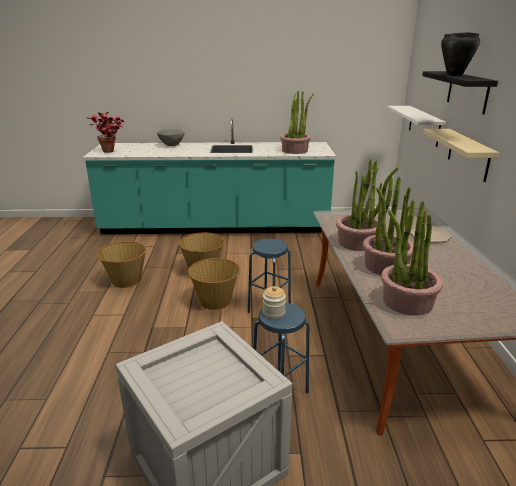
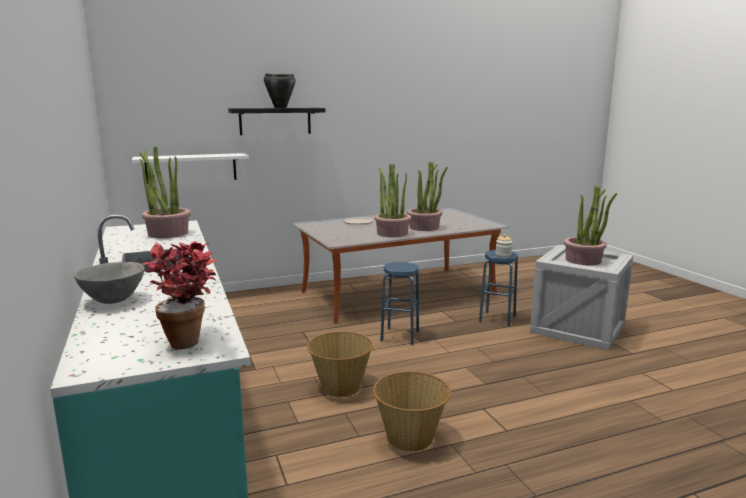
camera: 110 degrees left, 10 degrees down
(215, 301) = (406, 363): basket -> none
(407, 301) = (464, 224): potted plant -> potted plant (583, 260)
(468, 154) = (299, 168): beige shelf -> none

